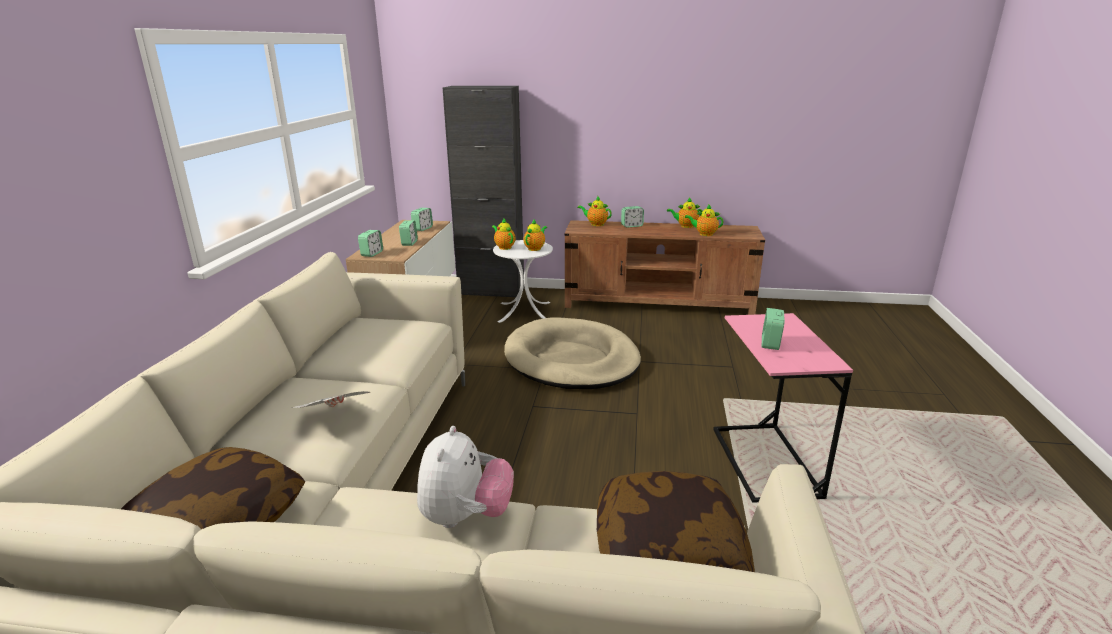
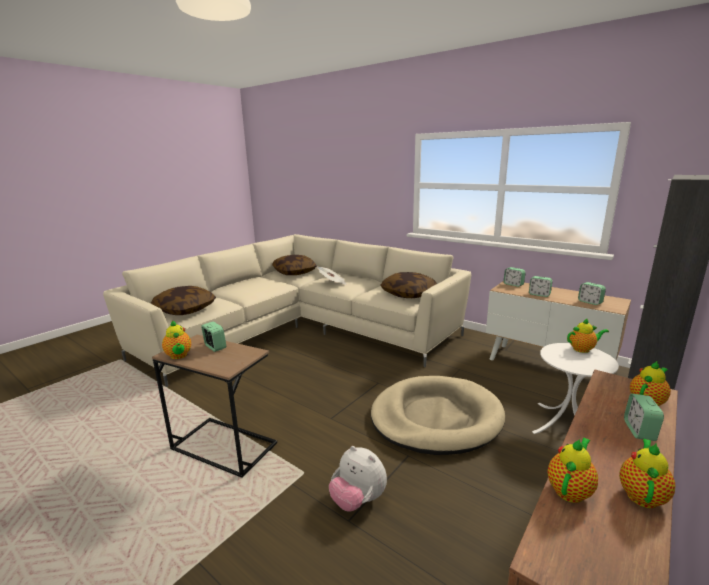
camera: 120 degrees right, 5 degrees down
(378, 331) = (408, 294): none -> pillow
(466, 517) = (249, 292): plush toy -> plush toy (358, 500)
(535, 248) = (575, 363): teapot -> teapot (179, 356)
(765, 462) = (224, 446): pink side table -> brown side table

